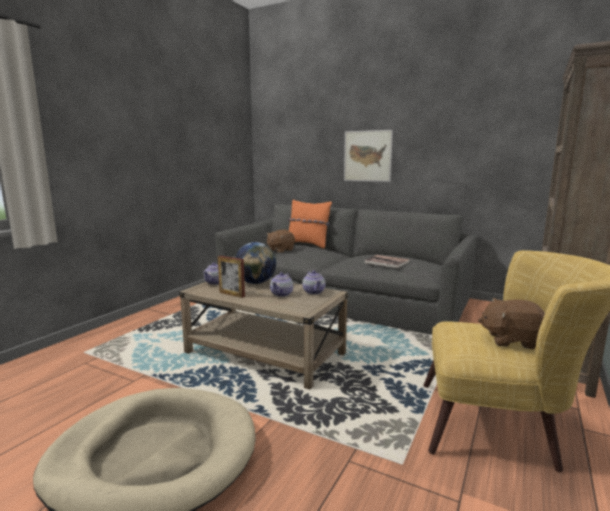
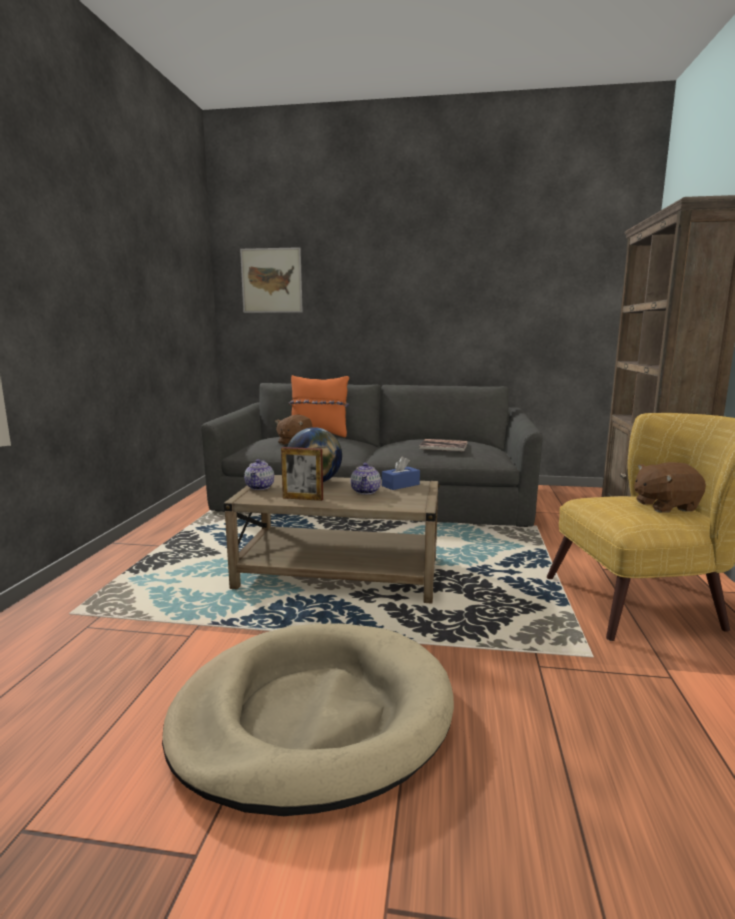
camera: 20 degrees left, 0 degrees up
(314, 292) = (400, 485): teapot -> blue tissue box
(367, 156) = (384, 317): picture -> picture (271, 280)

